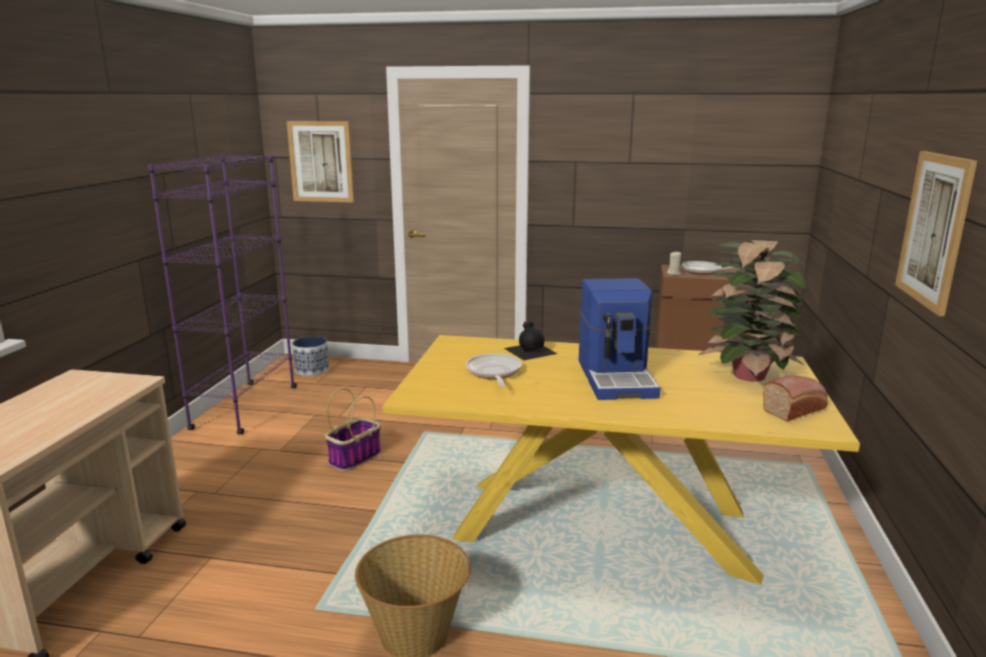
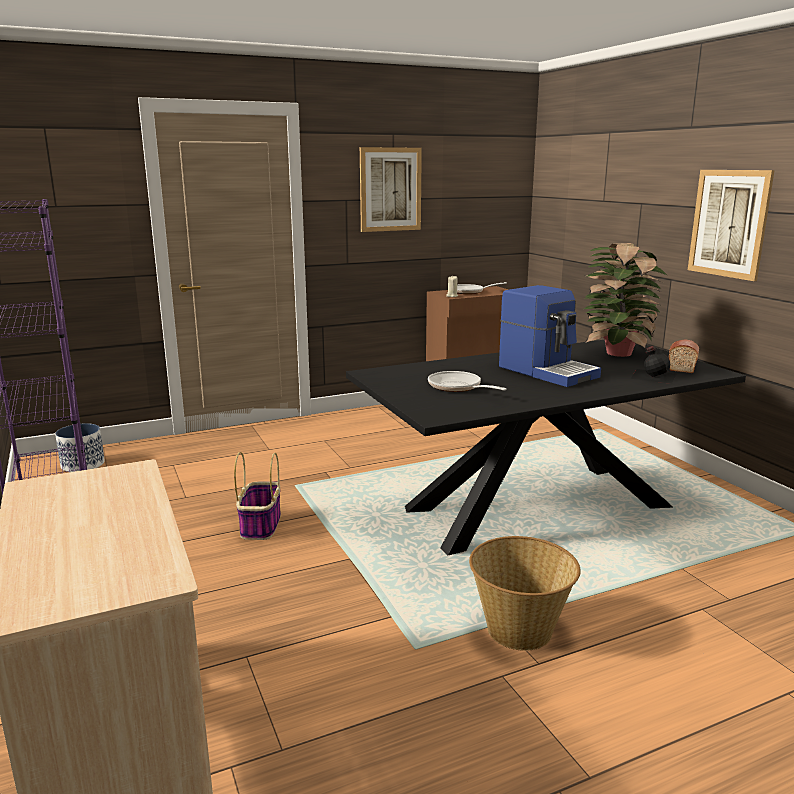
camera: 35 degrees left, 0 degrees up
(321, 161) = (57, 211): picture -> picture (390, 189)
(530, 350) = (447, 367): black bottle -> black bottle (653, 375)
(602, 526) = (535, 507): yellow dining table -> black dining table

